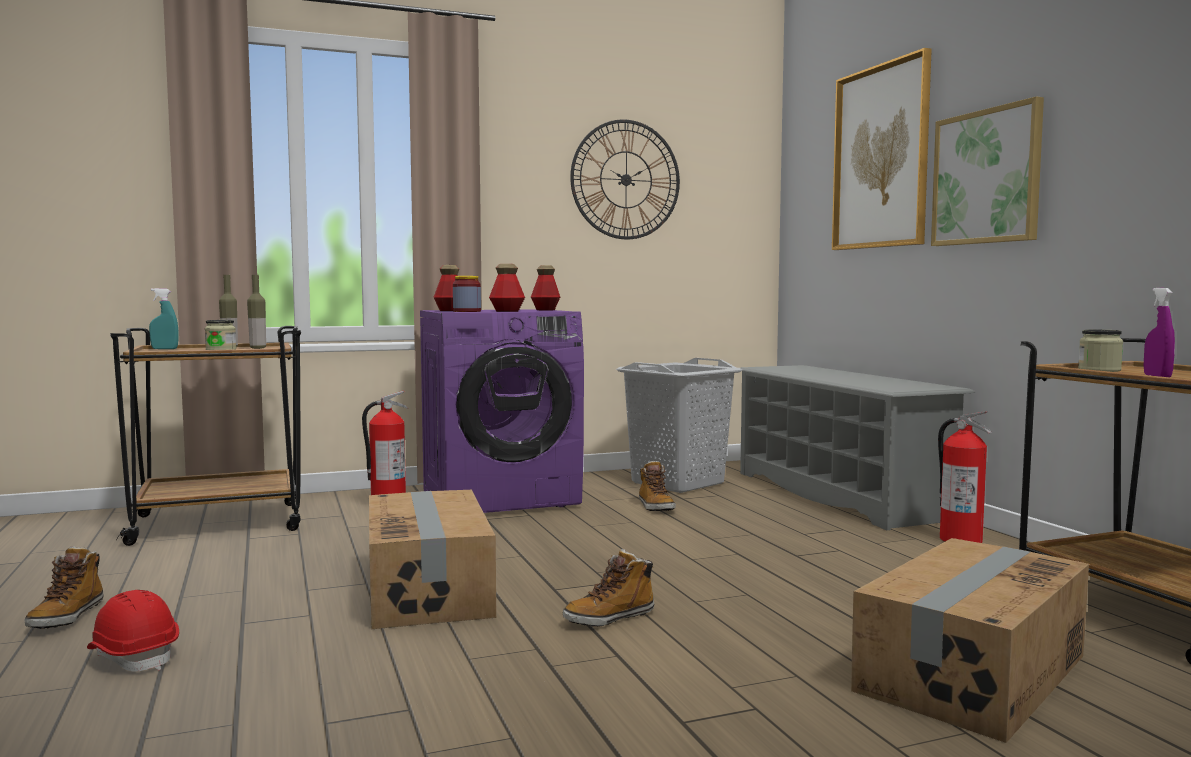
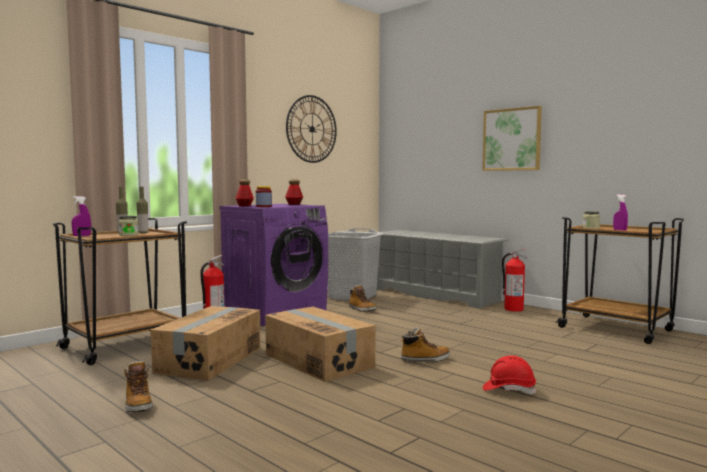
camera: 25 degrees left, 0 degrees up
(134, 656) = (223, 414): red hard hat -> red hard hat (508, 390)
(164, 349) = (82, 236): turquoise spray bottle -> purple spray bottle
(507, 311) = (286, 206): bottle -> none
(609, 618) = (425, 360): boot -> boot turned 135 degrees counterclockwise
(881, 157) = (448, 124): picture -> none
(969, 672) = (586, 357): cardboard box -> cardboard box (209, 360)

